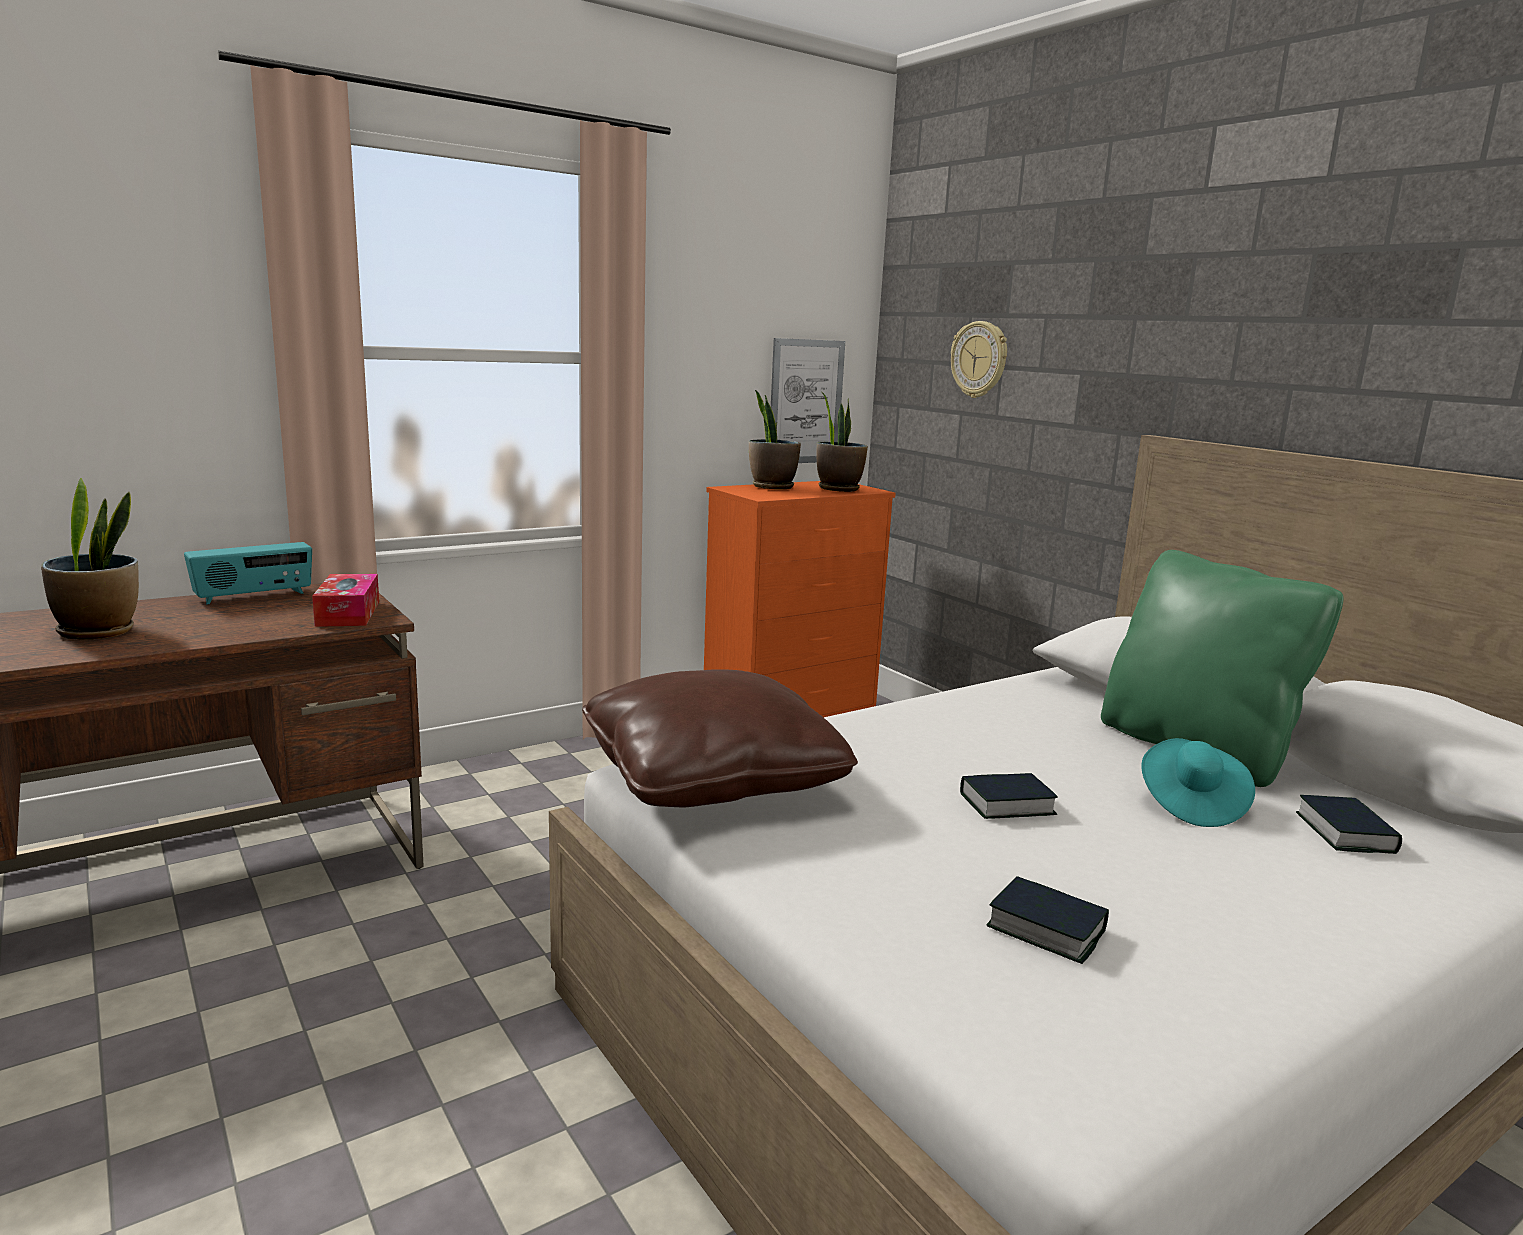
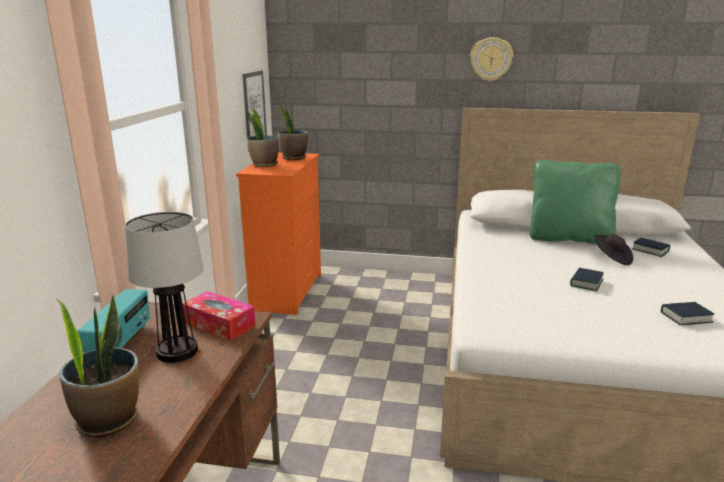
camera: 45 degrees left, 5 degrees up
(261, 616) = (176, 352): none -> table lamp
(712, 777) = (507, 322): brown pillow -> none
(979, 359) = (351, 76): wall clock -> wall clock (491, 59)
(1190, 804) = (612, 258): turquoise hat -> black hat

